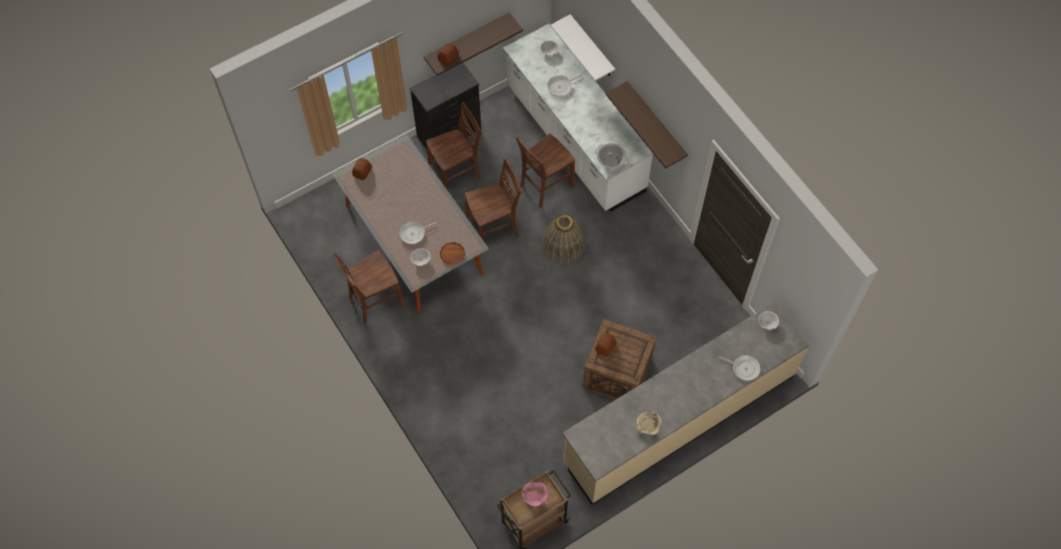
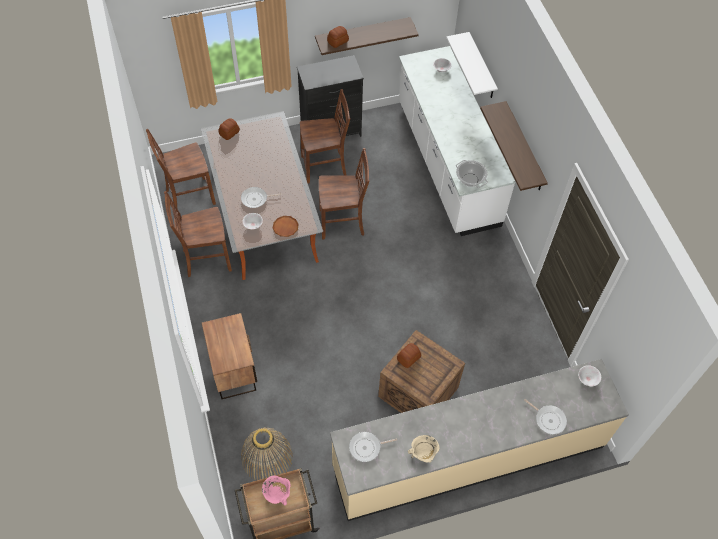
camera: 15 degrees right, 5 degrees down
(441, 399) = (234, 368): none -> nightstand
(545, 186) = (405, 197): brown chair -> brown chair (189, 196)
(561, 86) = (443, 101): frying pan -> frying pan (367, 447)
(563, 244) = (404, 254): basket -> basket (267, 457)

